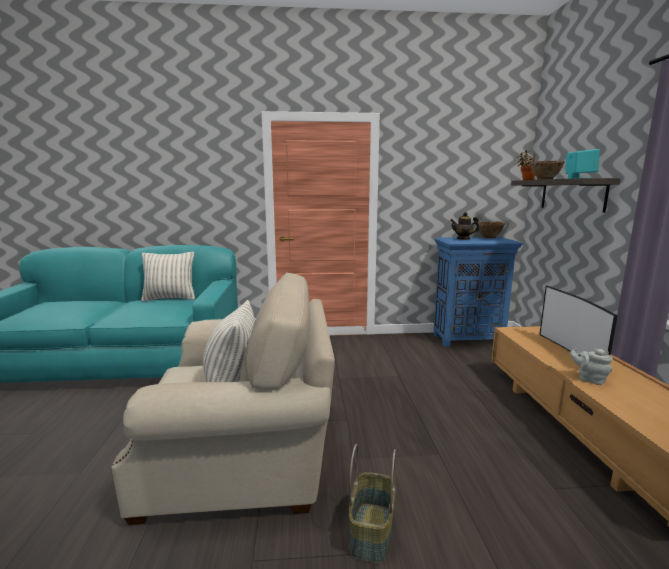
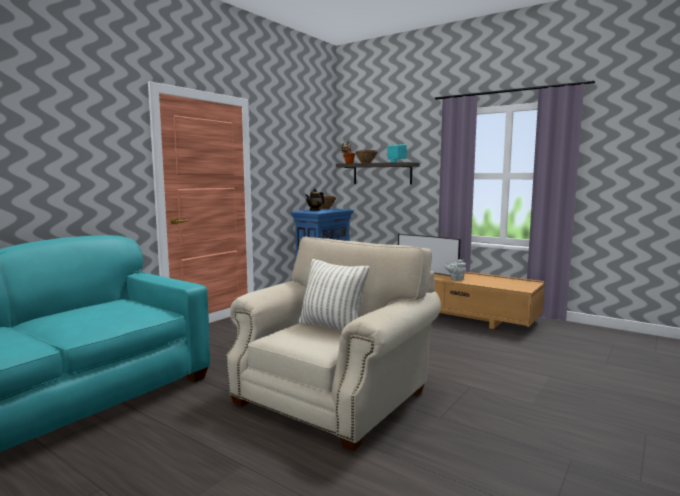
camera: 50 degrees left, 5 degrees down
(170, 298) = (89, 305): pillow -> none
(372, 532) = (457, 381): basket -> none

